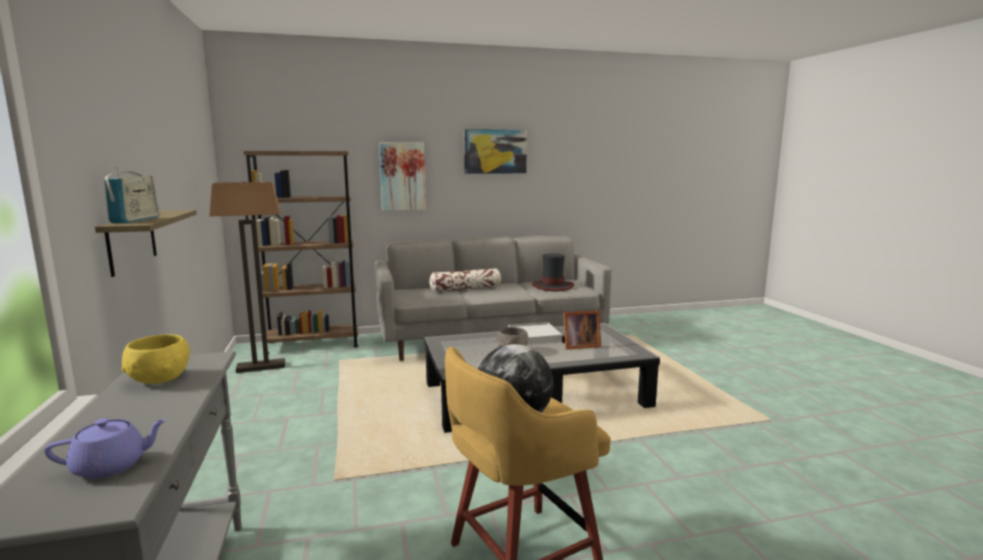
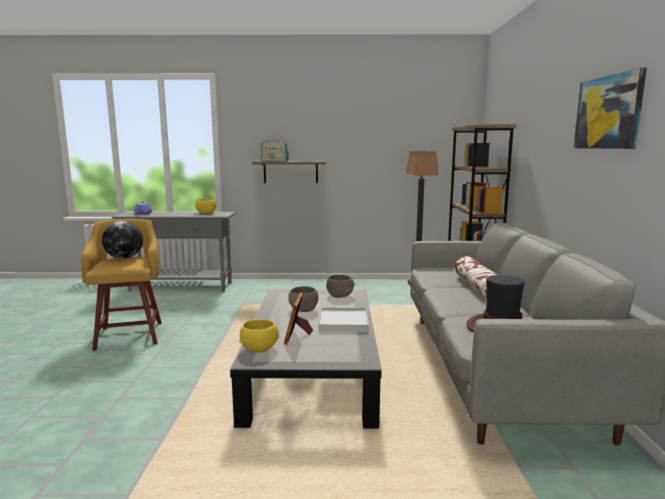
camera: 105 degrees right, 0 degrees up
(402, 176) = (540, 151): picture -> none
(457, 343) = (340, 295): none -> grey bowl
(617, 354) = (259, 348): none -> yellow bowl

